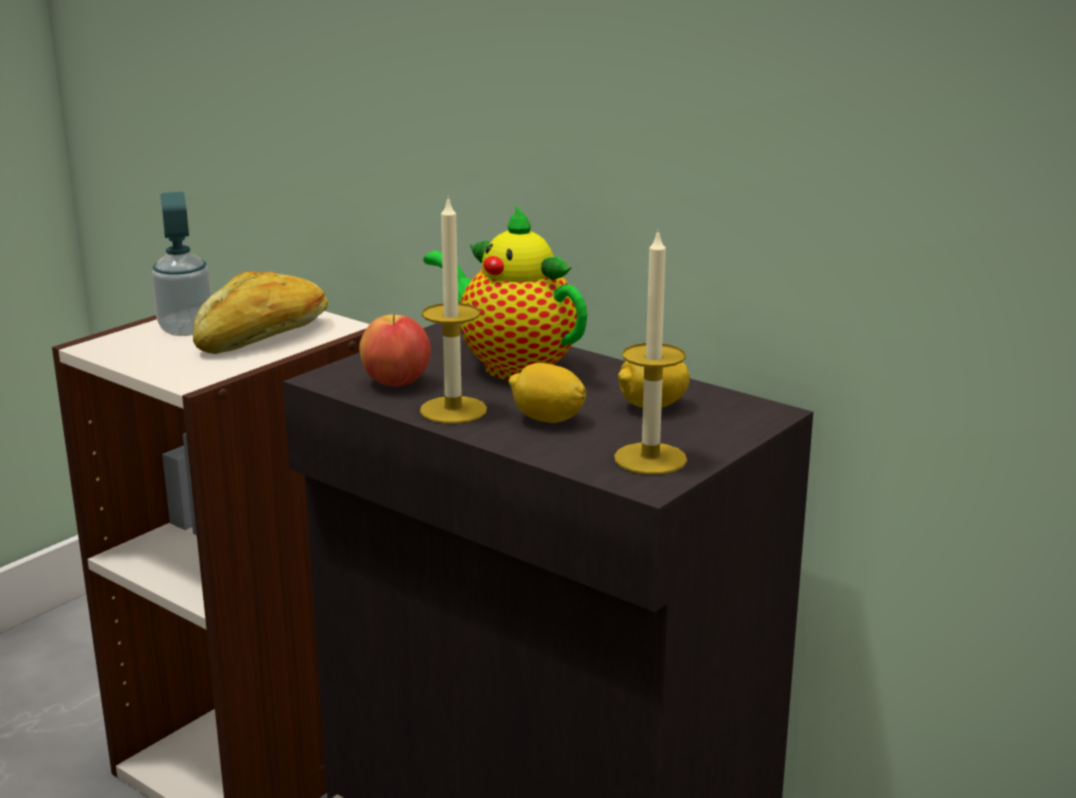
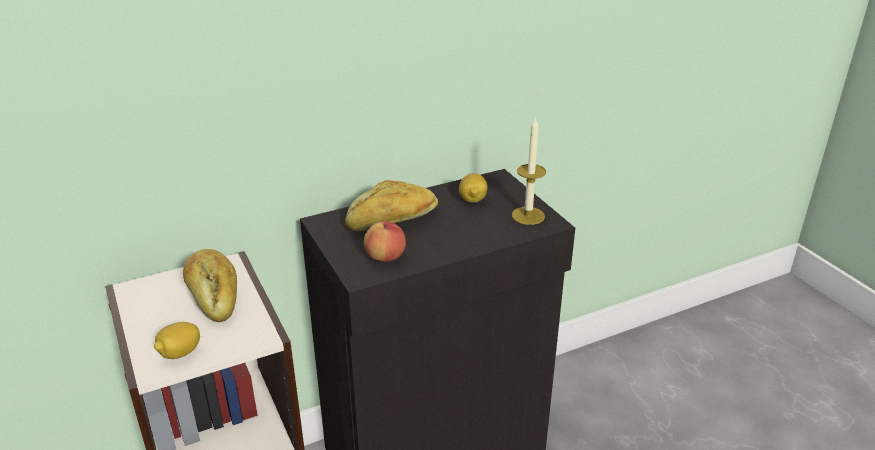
camera: 65 degrees left, 10 degrees up
(186, 329) = (164, 324): soap dispenser -> none
(453, 410) = (436, 249): candle -> none
(512, 366) = (392, 220): teapot -> bread
(547, 419) = (467, 228): lemon -> lemon (180, 353)

